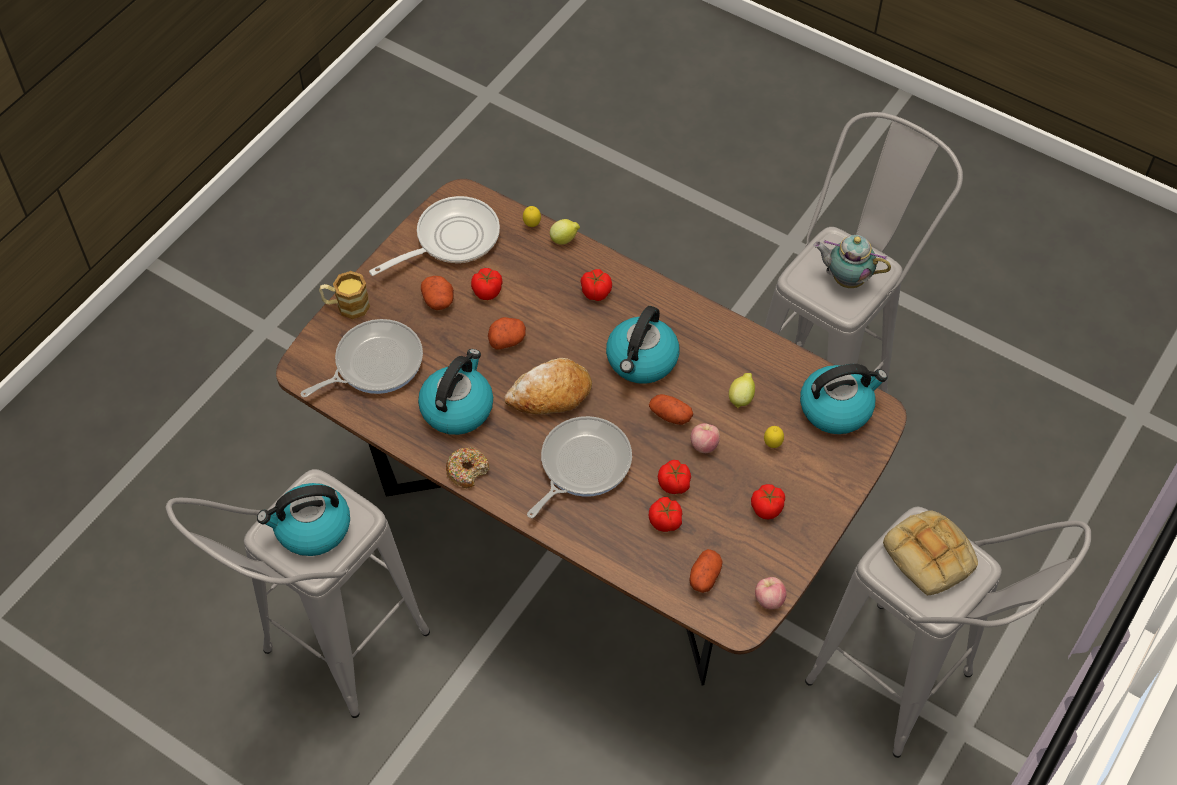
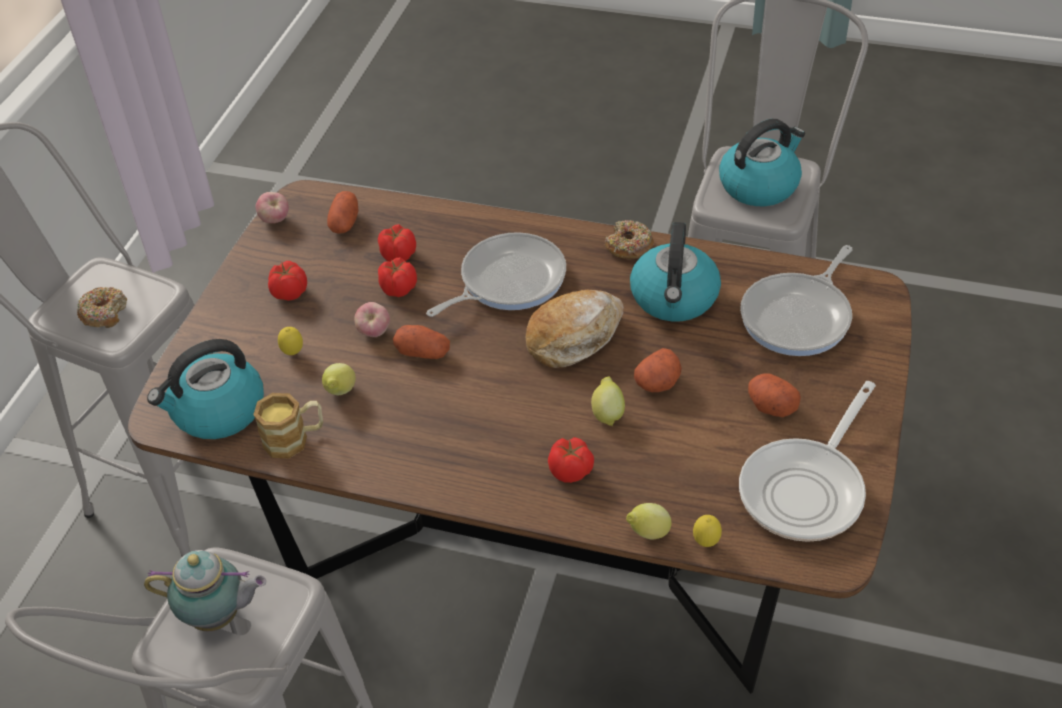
camera: 165 degrees right, 10 degrees down
(346, 306) = (880, 368): mug -> mug (295, 439)
(488, 291) = (715, 434): tomato -> none
(553, 326) = (607, 413): none -> lemon
(581, 465) = (507, 281): frying pan -> frying pan turned 150 degrees counterclockwise
(642, 361) = (477, 402): kettle -> none
(931, 556) = (104, 313): bread -> donut

